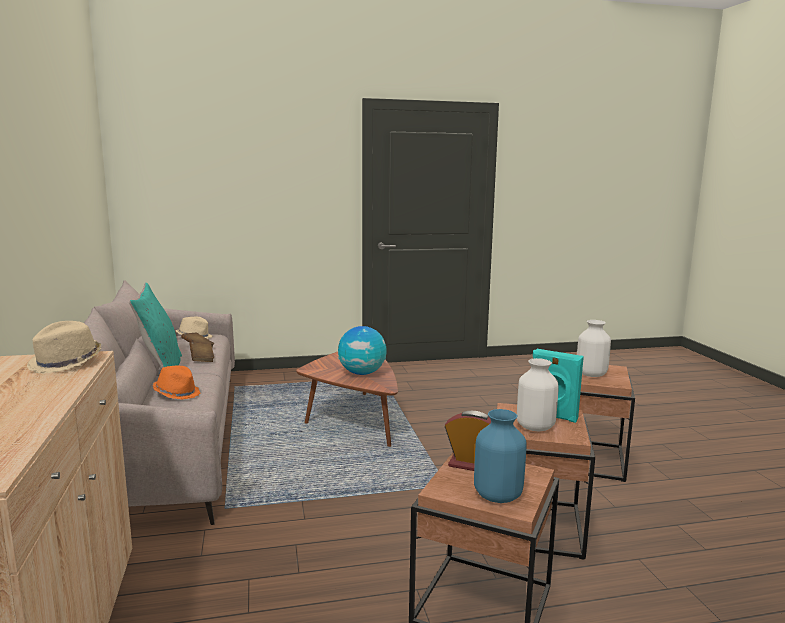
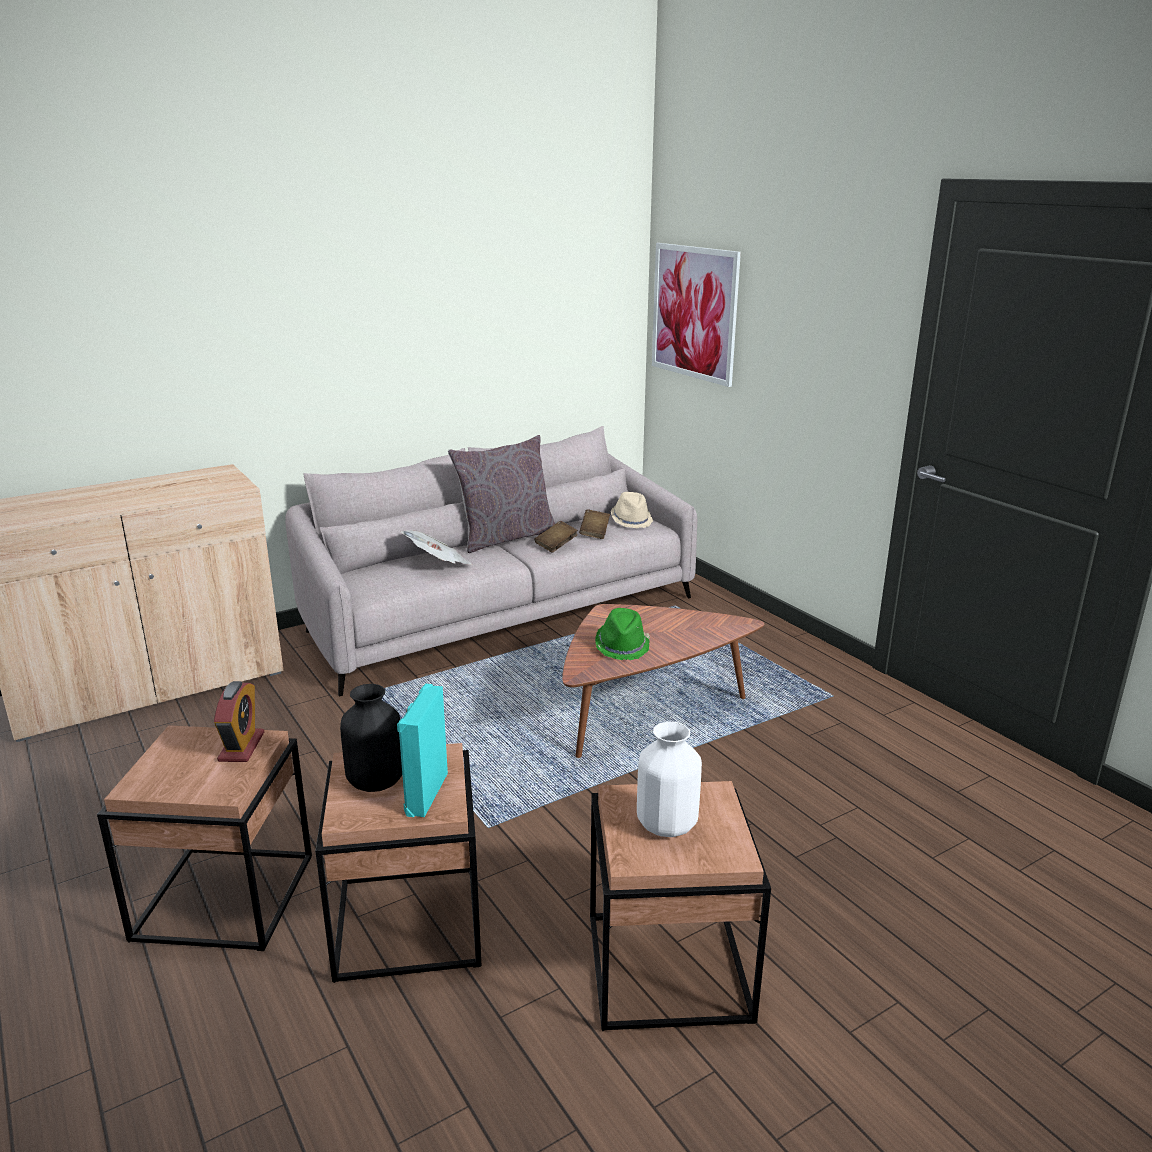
camera: 70 degrees right, 10 degrees up
(66, 363) = (216, 486): beige hat -> none
(160, 369) = (505, 538): turquoise pillow -> grey pillow
(168, 187) = (694, 312): none -> picture
(177, 393) = (438, 564): orange hat -> newspaper
(362, 373) = (622, 646): globe -> green hat
(497, 495) = (165, 771): blue vase -> none
(534, 427) = (376, 781): white vase -> black vase

